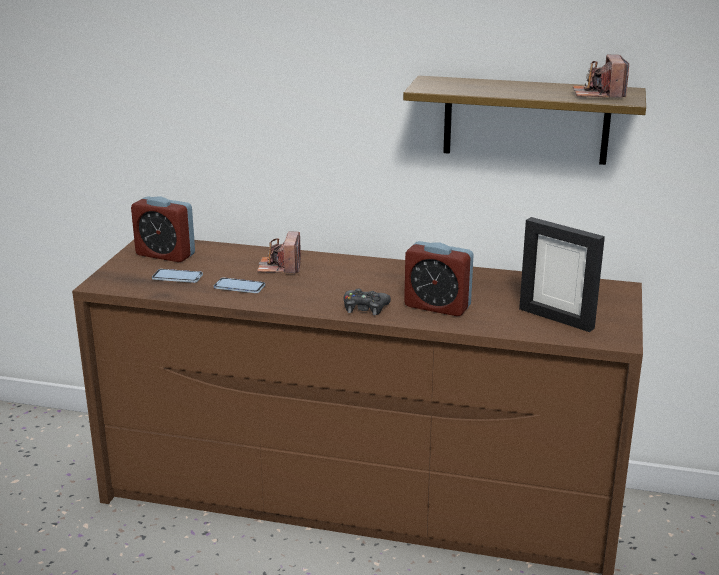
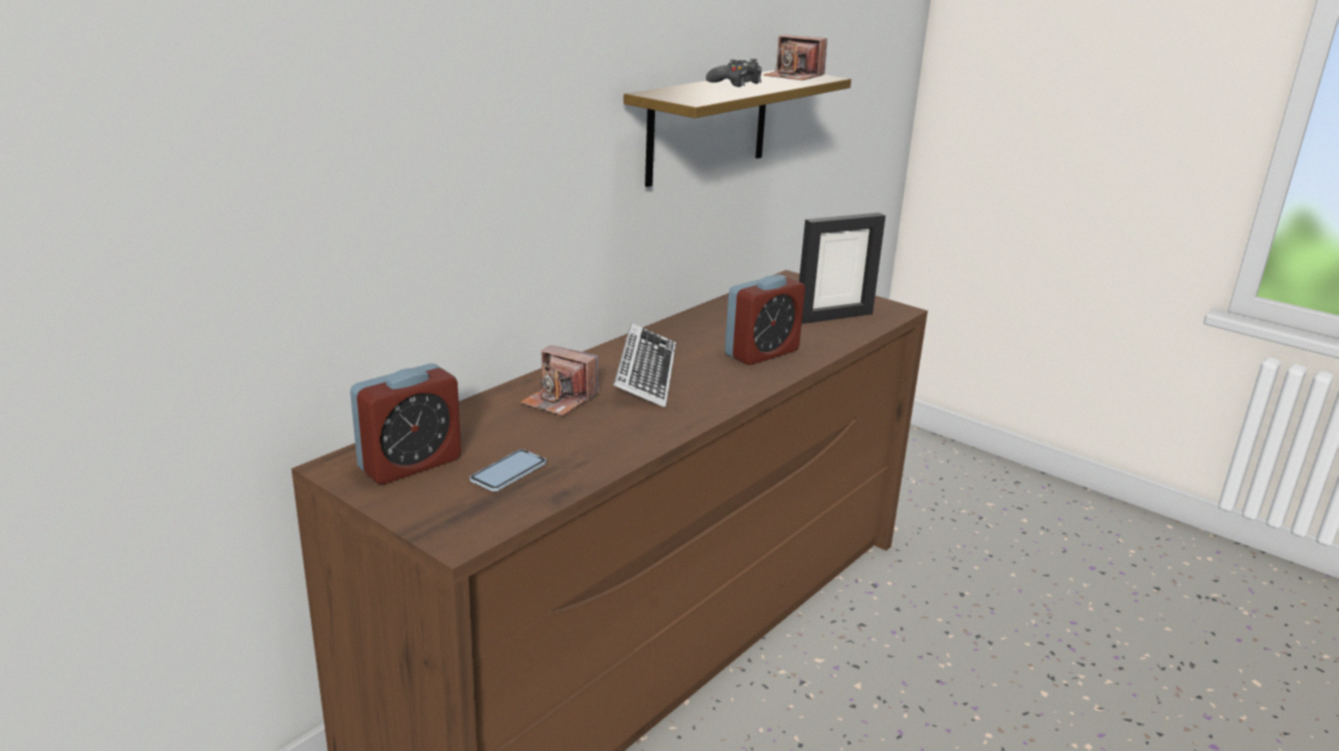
camera: 65 degrees left, 0 degrees up
(239, 287) = (593, 438): phone -> none
(350, 279) = (645, 373): none -> keyboard
(365, 308) = (732, 385): black game controller -> black game controller (735, 83)

